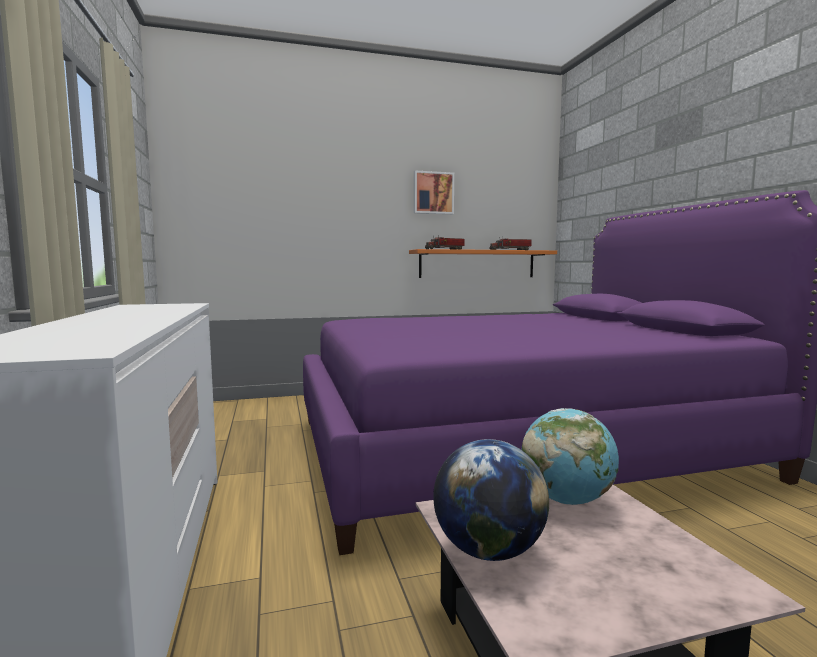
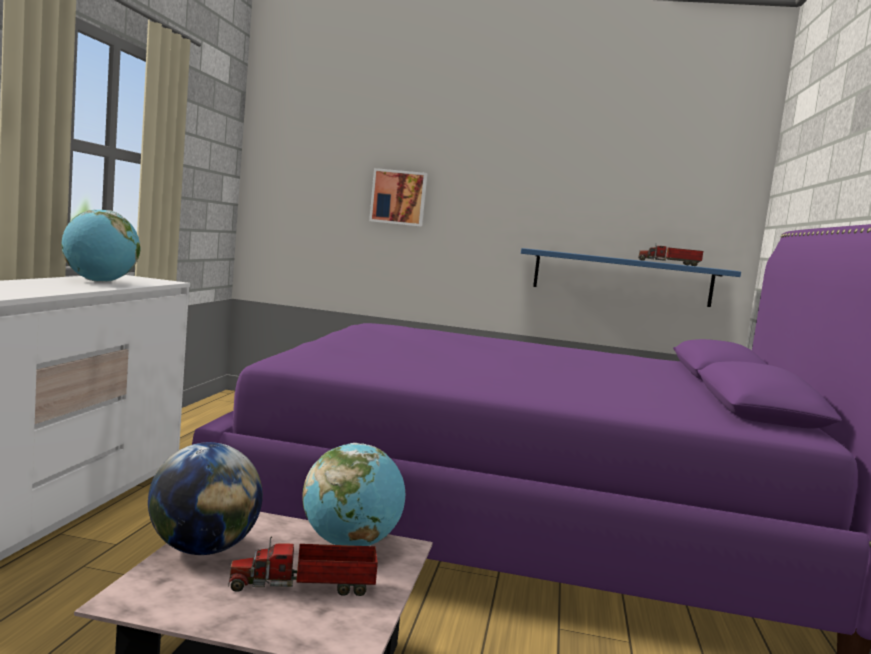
camera: 25 degrees right, 0 degrees up
(144, 311) = (100, 282): none -> globe
(433, 193) = (567, 175): picture -> picture (398, 197)
(445, 249) = (568, 252): toy truck -> toy truck (307, 586)
(477, 264) = (622, 277): orange shelf -> blue shelf

